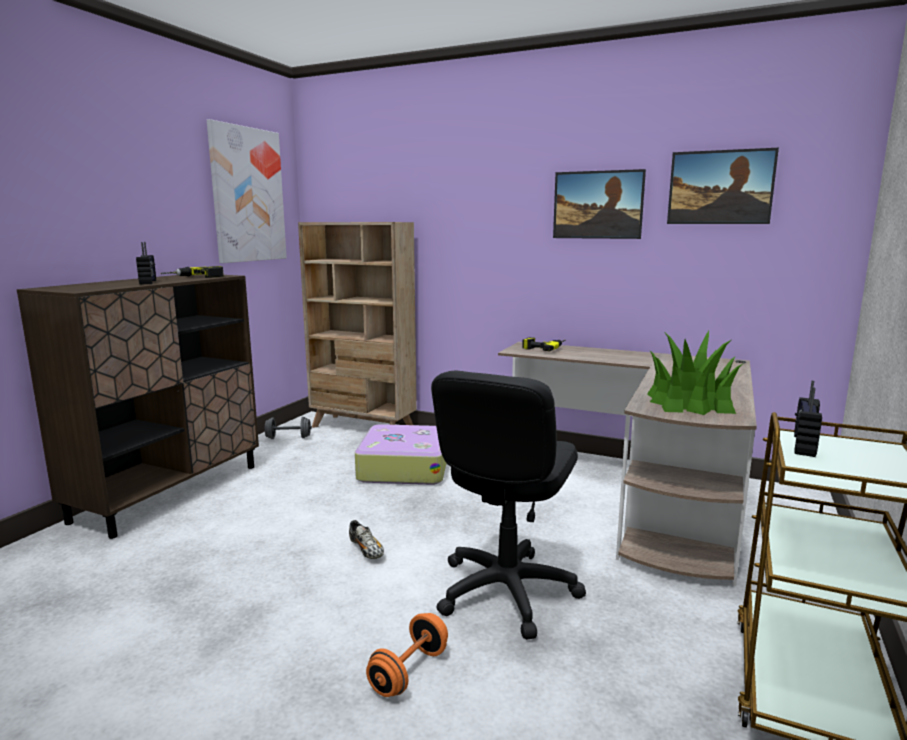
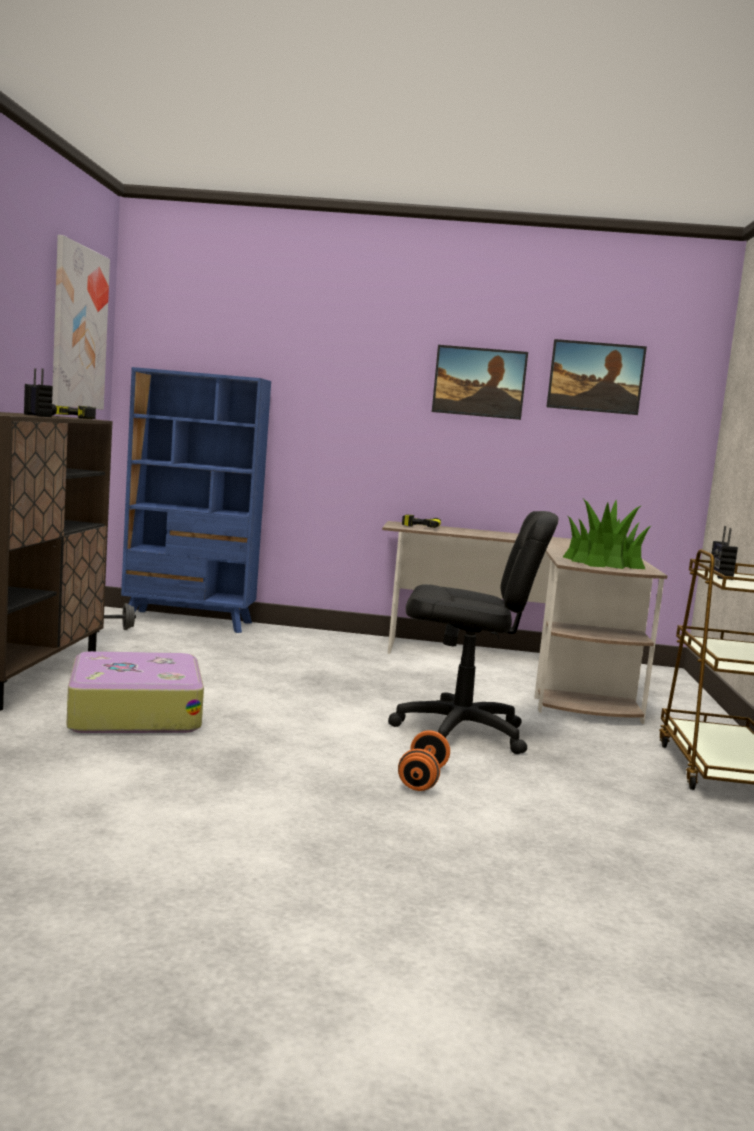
camera: 20 degrees left, 5 degrees down
(363, 428) = (189, 622): beige bookcase -> blue bookcase
(366, 550) = (303, 712): shoe -> none
(404, 467) = (274, 654): suitcase -> suitcase (134, 713)
(505, 591) = (461, 733): black office chair -> black office chair turned 90 degrees counterclockwise

